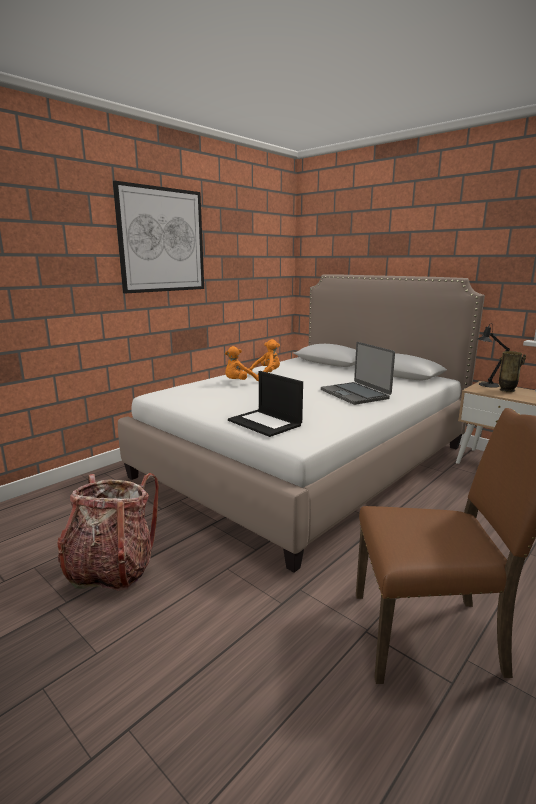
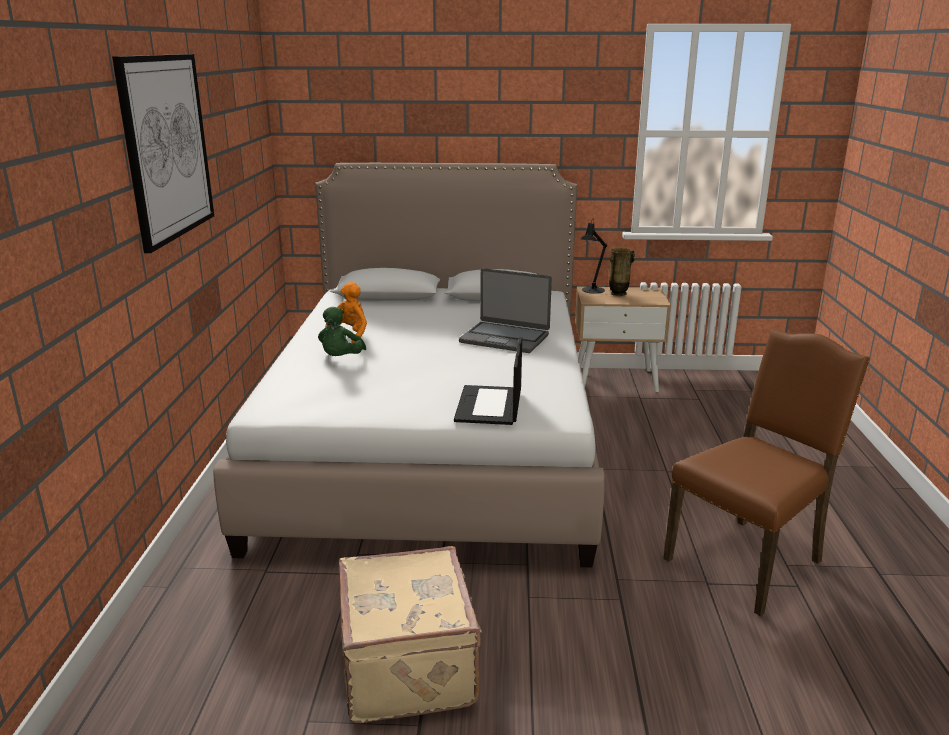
camera: 40 degrees left, 5 degrees up
(112, 569) = (410, 666): backpack -> beige suitcase
(239, 383) = (341, 359): orange plush toy -> green plush toy
(265, 423) = (490, 406): laptop -> laptop turned 90 degrees clockwise

